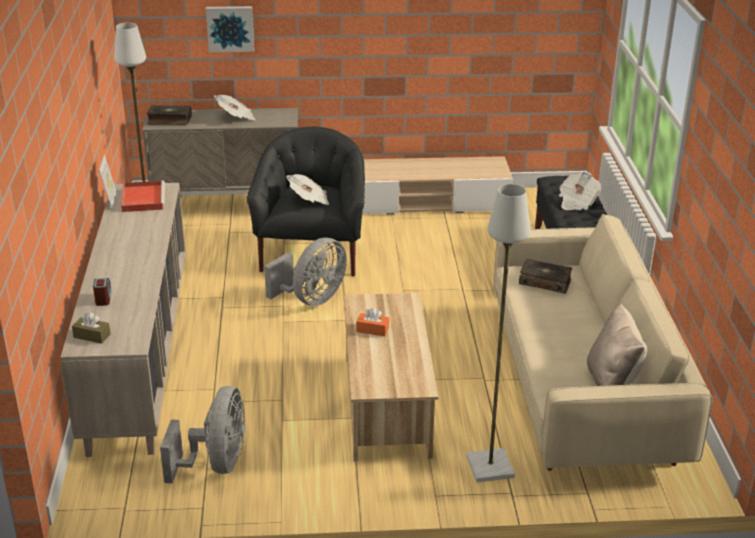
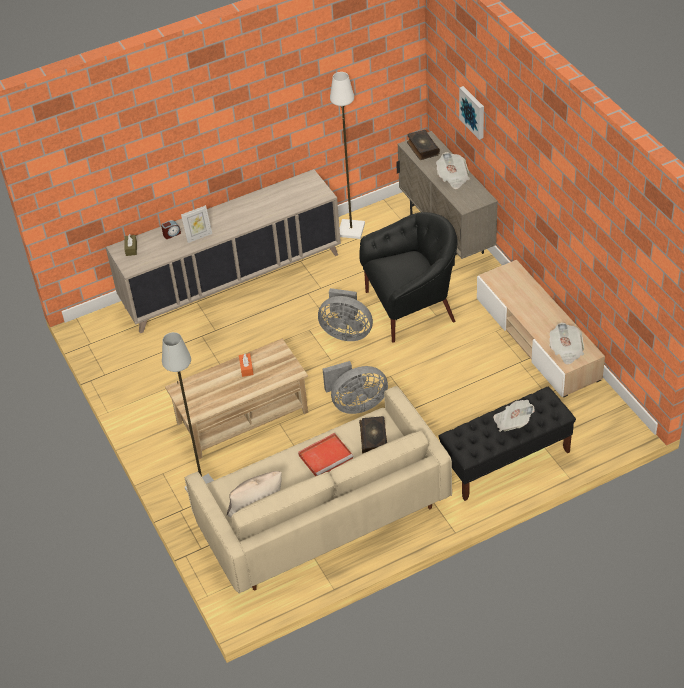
camera: 70 degrees right, 15 degrees up
(110, 201) = (289, 180): picture frame -> picture frame (199, 236)
(143, 198) = (303, 191): red tray -> red tray (326, 456)
(216, 464) = (144, 363): grey fan -> grey fan (356, 404)
(309, 200) = (397, 269): newspaper -> newspaper (566, 350)

